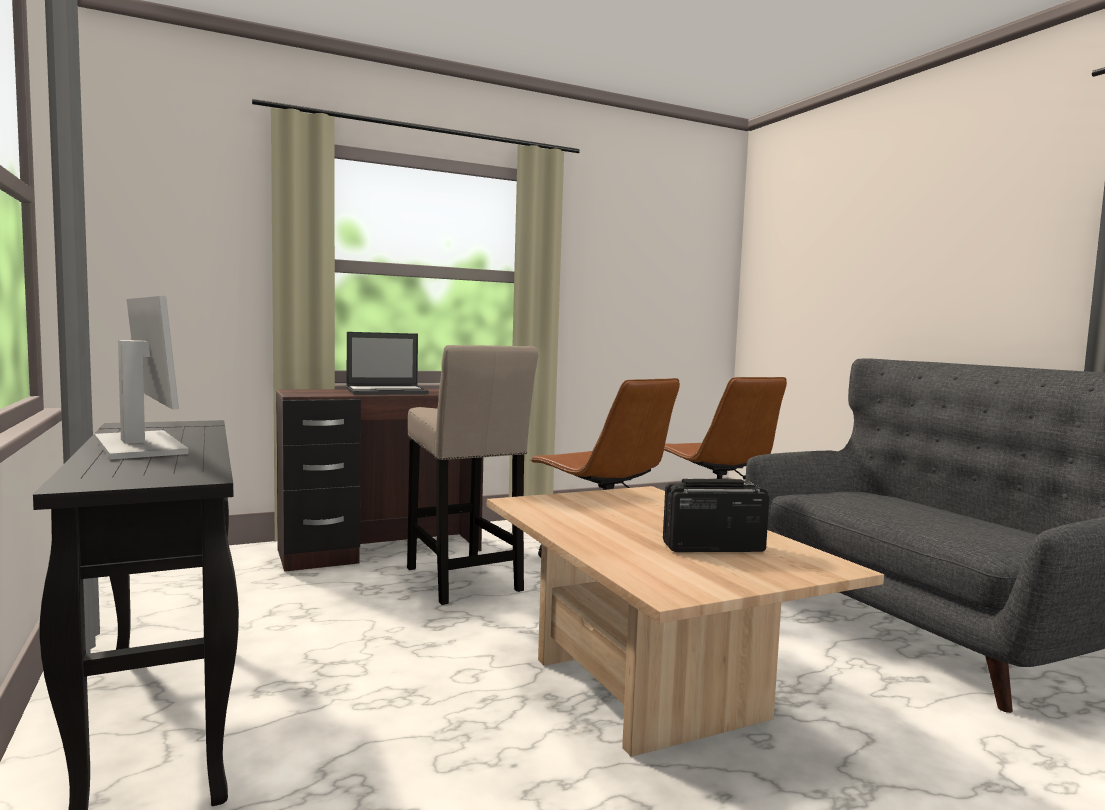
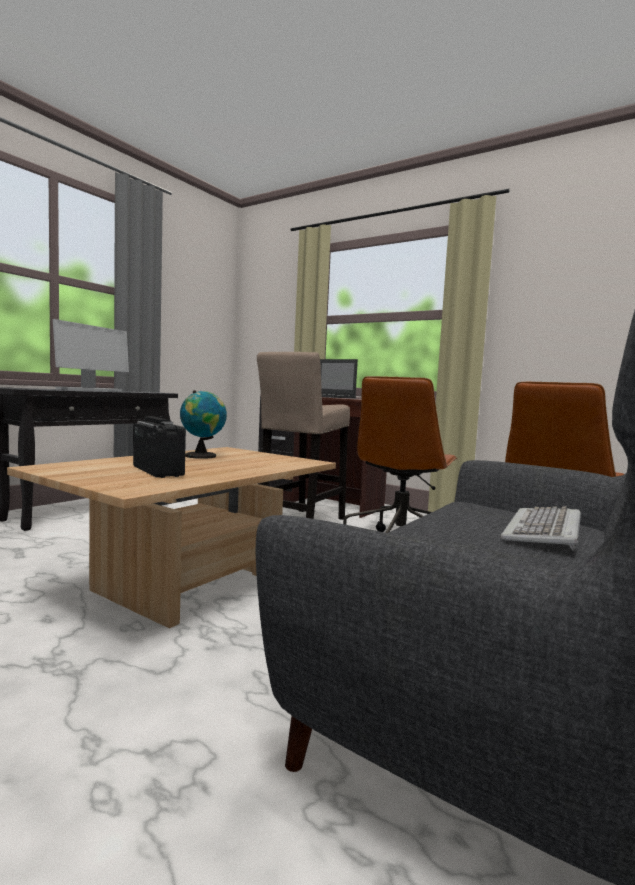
camera: 60 degrees right, 0 degrees up
(583, 518) = (203, 456): none -> globe
(891, 501) = (544, 531): none -> keyboard

